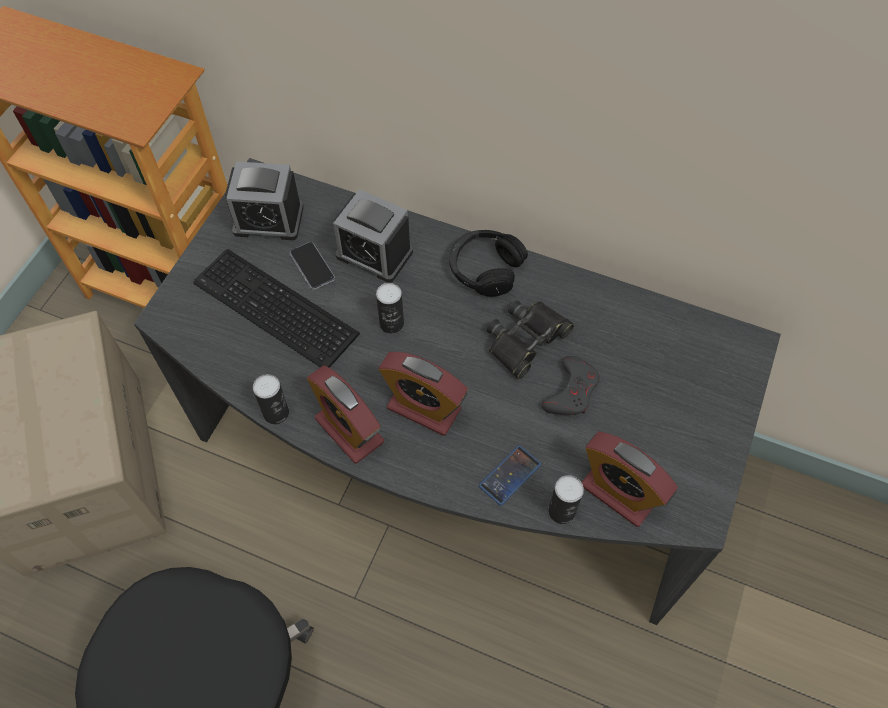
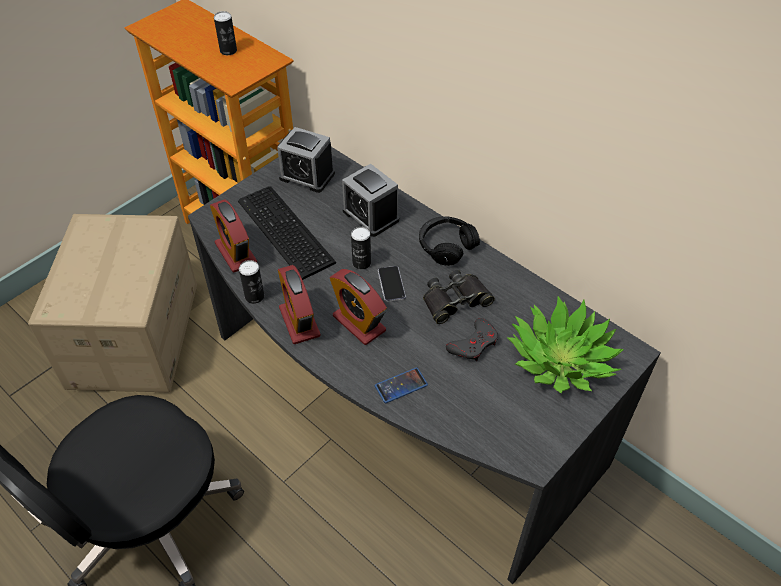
camera: 20 degrees right, 10 degrees down
(312, 266) = (323, 212): phone -> phone (391, 284)
(561, 511) = (428, 421): can -> can (228, 51)
(619, 492) = (478, 422): alarm clock -> alarm clock (236, 253)
(677, 379) = (560, 359): none -> potted plant

